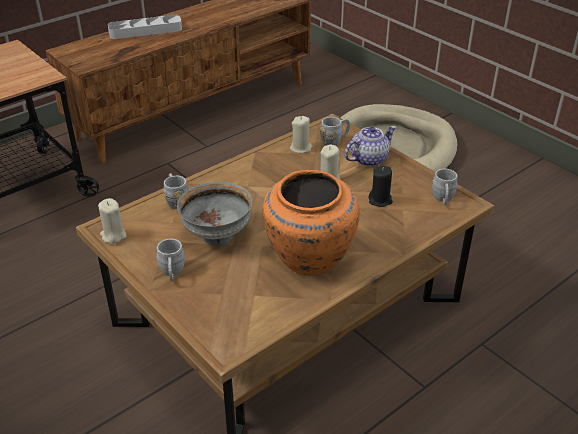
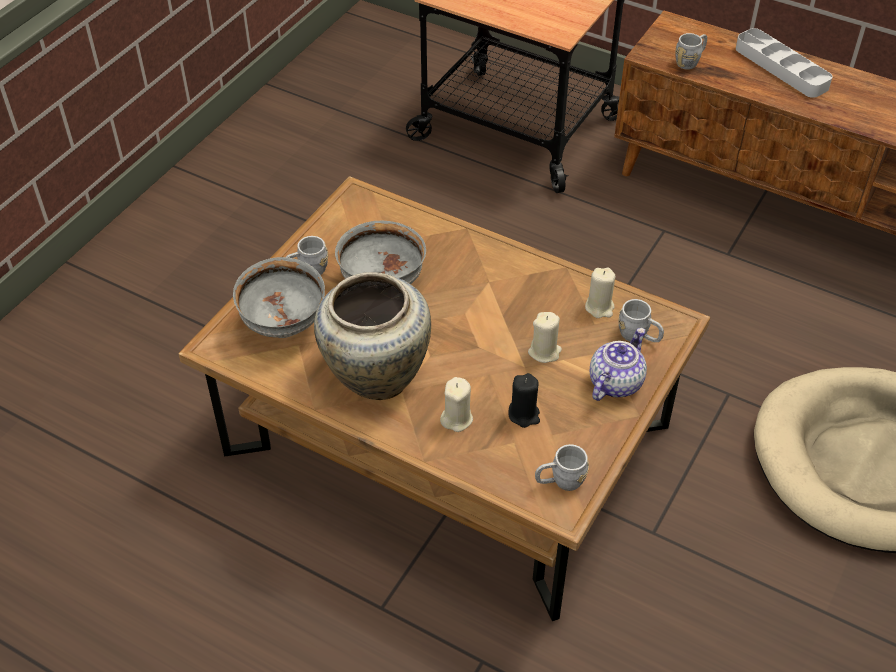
camera: 70 degrees right, 10 degrees up
(113, 235) = (345, 207): beige candle -> beige candle (456, 418)
(176, 200) = (428, 231): grey mug -> grey mug (690, 61)
(228, 299) = (285, 326): none -> grey bowl
(308, 259) = (375, 373): orange vase -> beige vase
(369, 159) = (615, 382): teapot -> teapot turned 90 degrees counterclockwise

